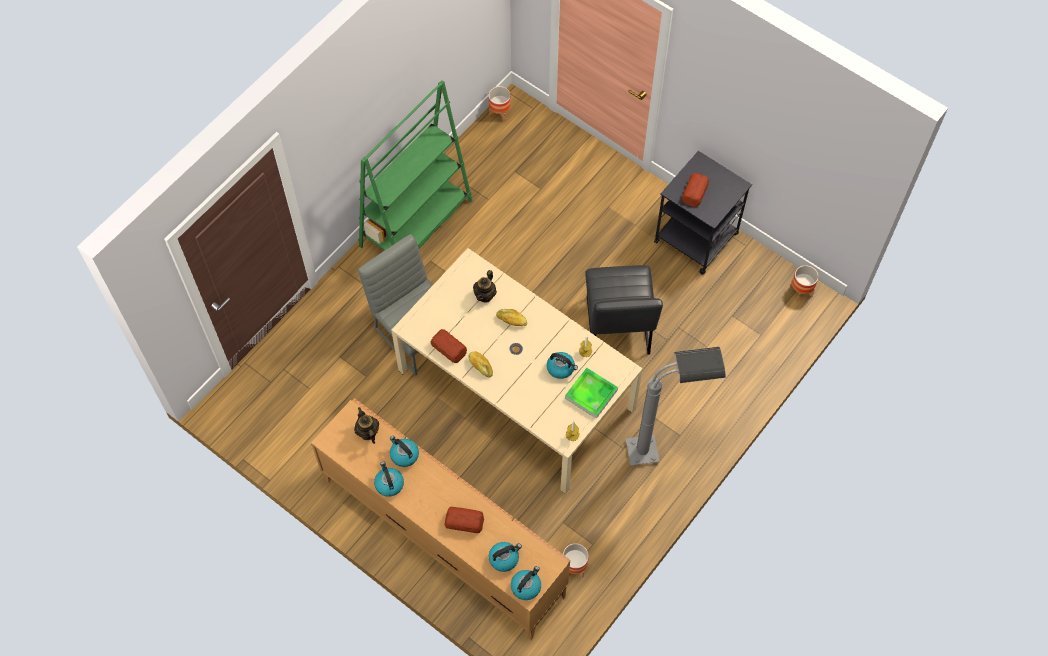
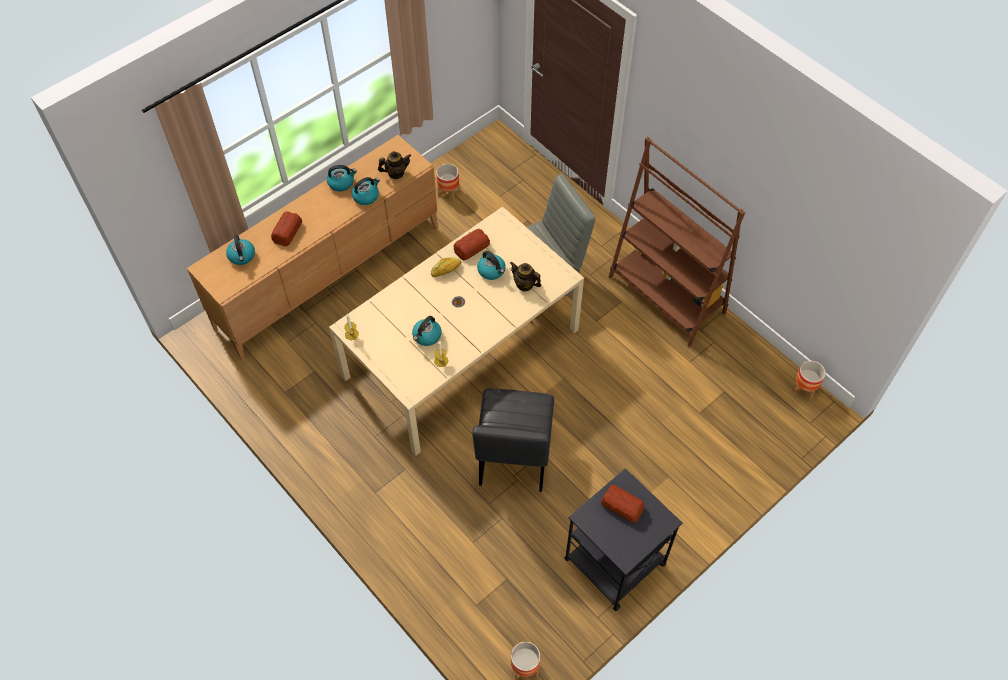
camera: 100 degrees right, 5 degrees down
(416, 223) = (666, 295): green bookcase -> brown bookcase
(511, 320) = (491, 302): bread -> none
(526, 586) = (210, 268): kettle -> kettle (492, 271)
(574, 567) = (268, 373): planter -> planter (448, 192)
(591, 394) = (391, 357): tray -> none
(617, 328) = (513, 457): grey chair -> grey chair turned 90 degrees counterclockwise
(663, 448) = (365, 473): grey floor lamp -> none

